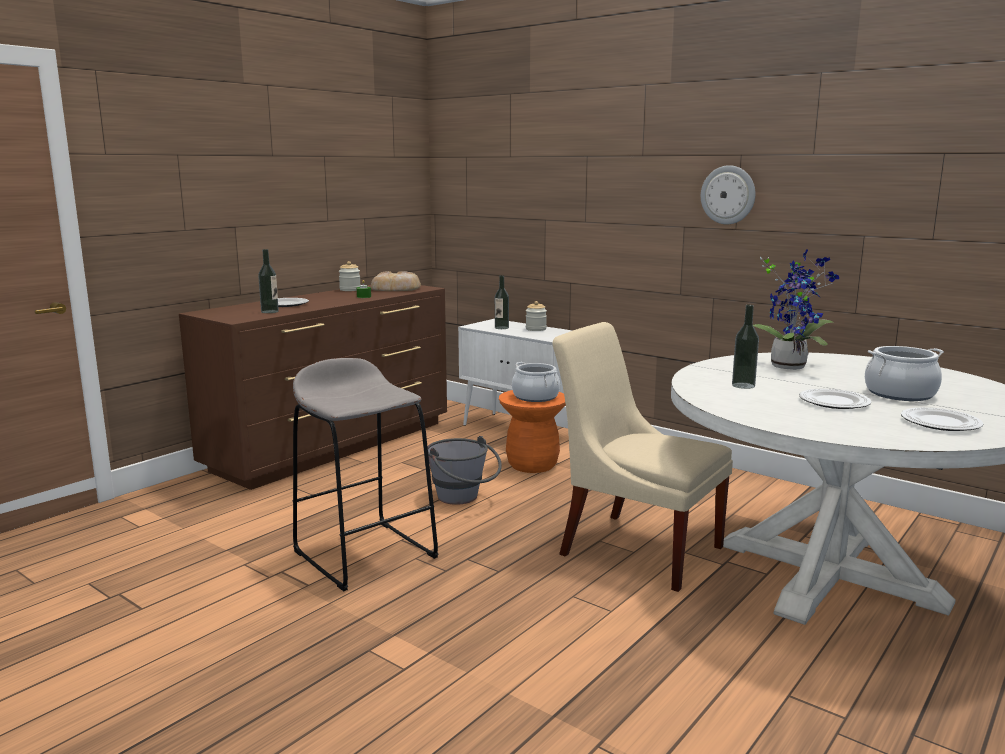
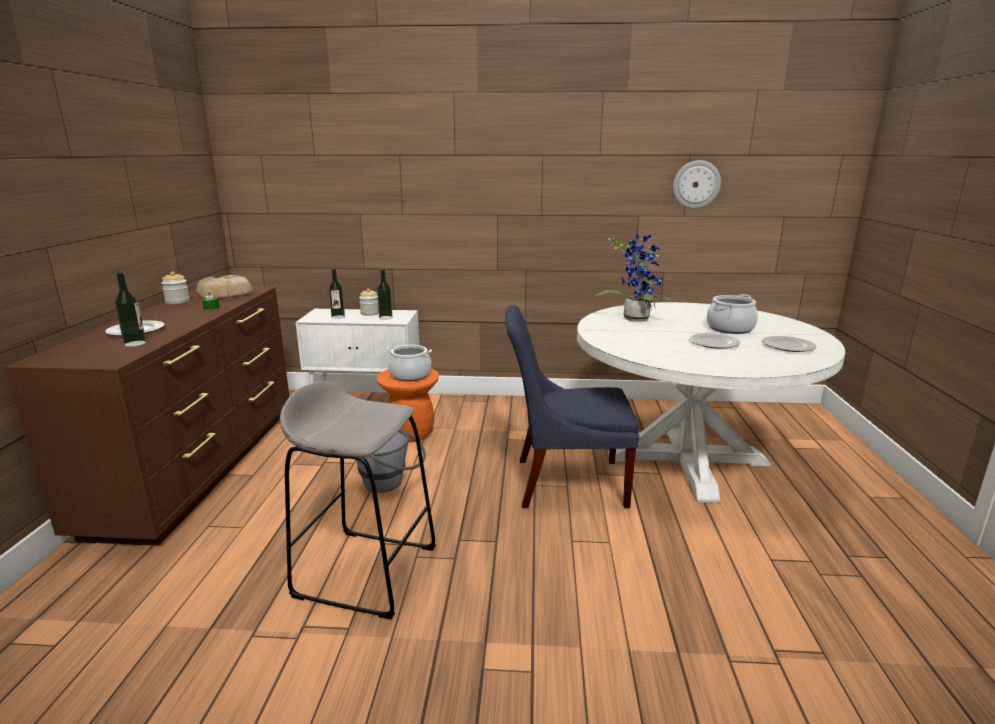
camera: 35 degrees left, 5 degrees up
(635, 547) = (564, 482): beige chair -> blue chair
(728, 195) = (535, 187): wall clock -> wall clock (696, 184)
(743, 385) = (643, 341): bottle -> bottle (385, 317)

